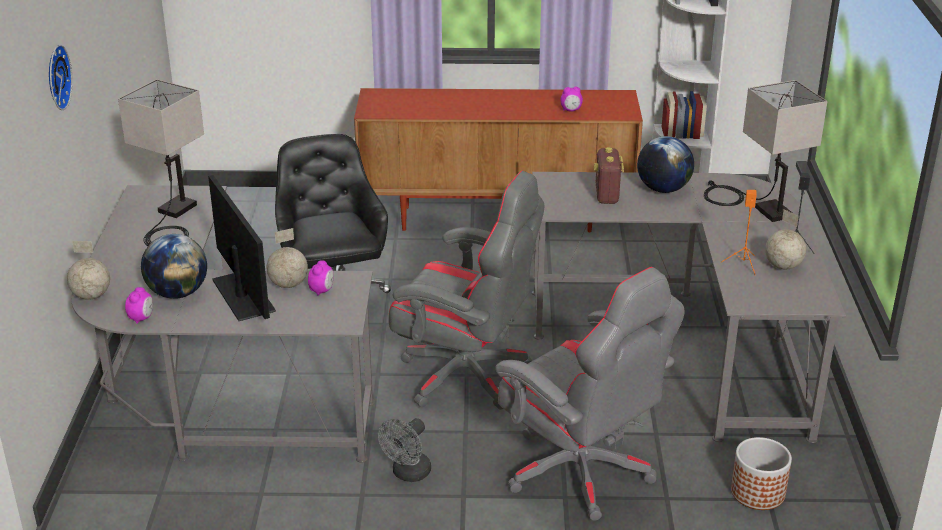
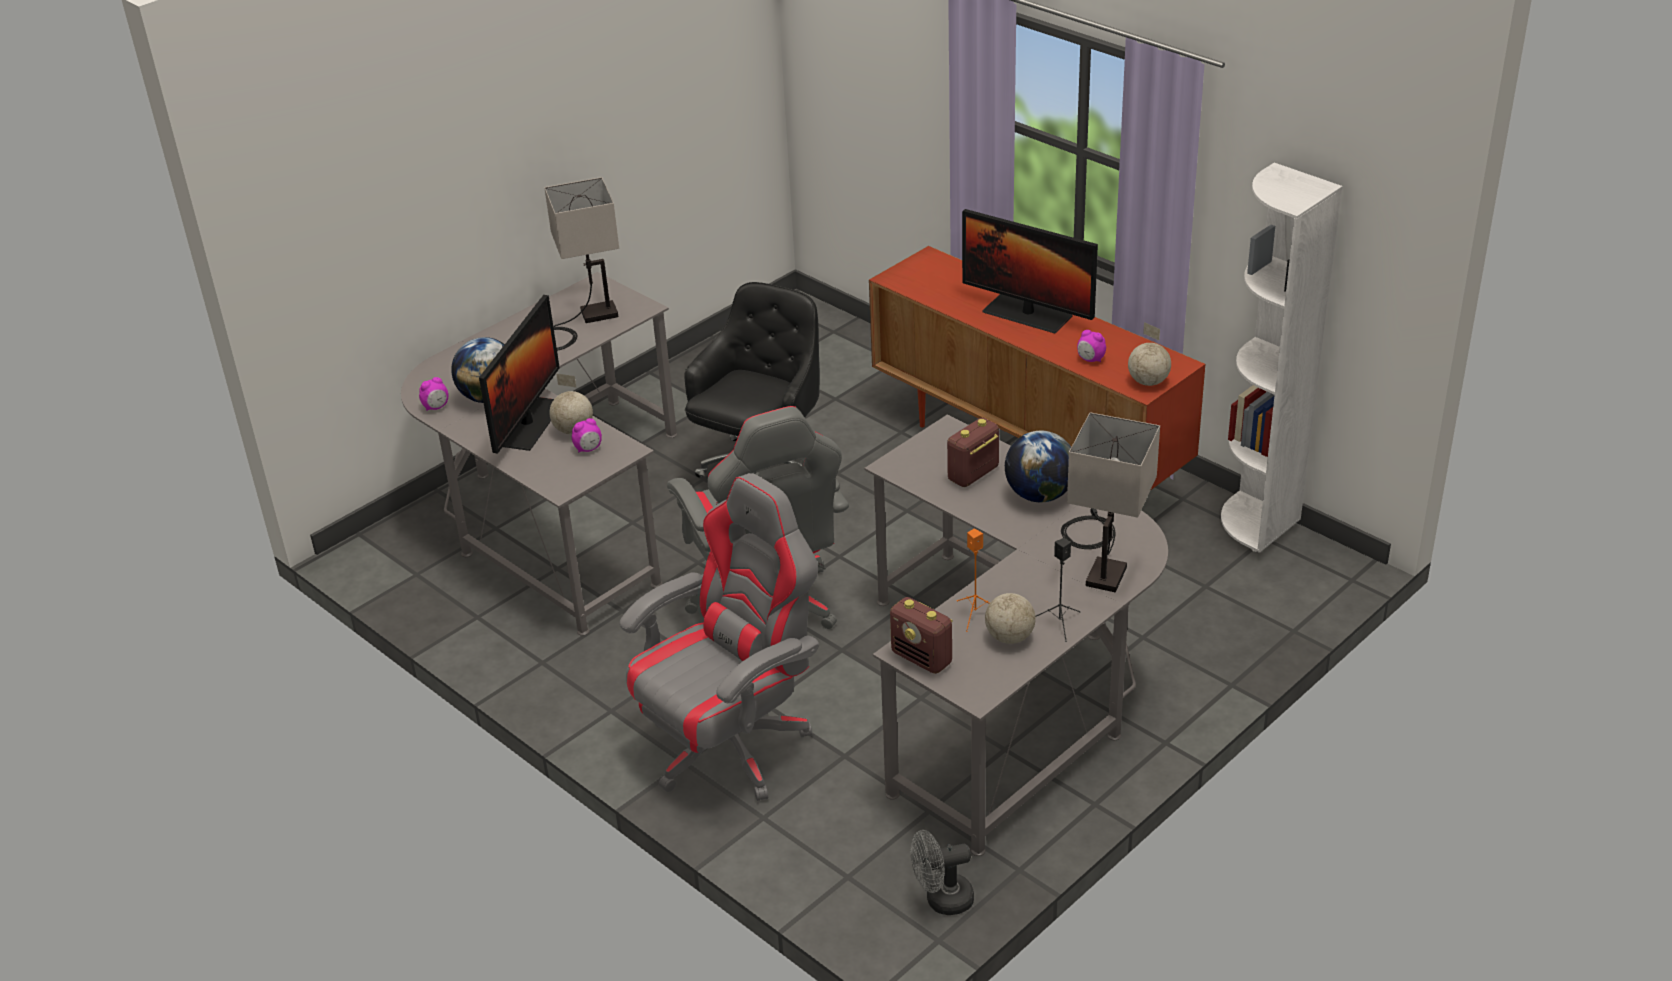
camera: 45 degrees right, 5 degrees up
(55, 77) = (461, 152): wall clock -> none
(91, 296) = (432, 369): globe -> globe (1148, 381)
(408, 474) = (597, 666): grey fan -> grey fan (942, 900)
(490, 101) = (1027, 314): none -> monitor
(578, 470) = (729, 746): grey office chair -> grey office chair turned 135 degrees counterclockwise
(757, 492) = (848, 864): planter -> none
(759, 301) = (922, 658): none -> radio

